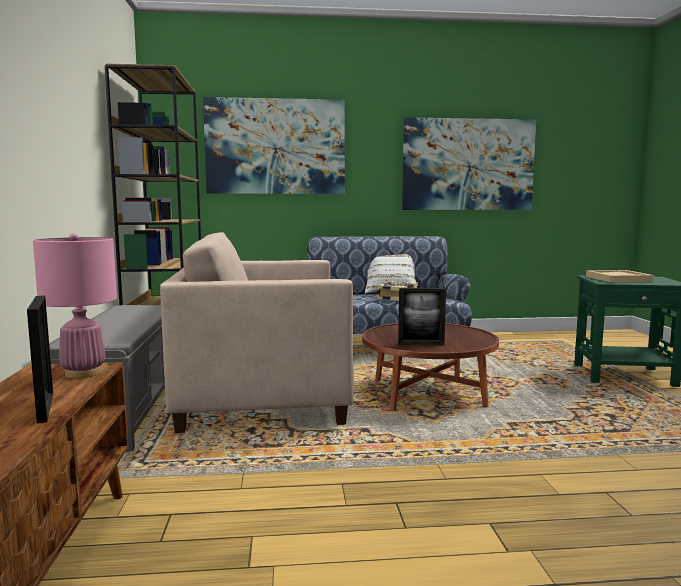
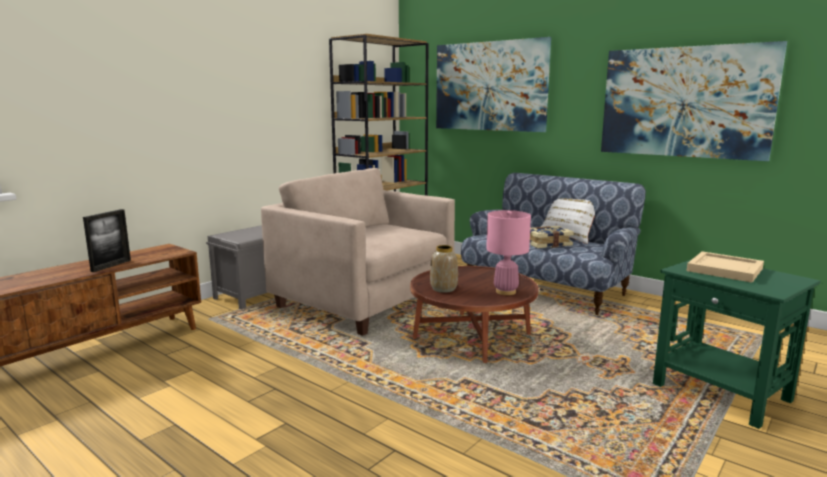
camera: 45 degrees right, 5 degrees up
(83, 373) = (167, 253): pink table lamp -> pink table lamp (505, 291)
(421, 344) = (444, 289): picture frame -> vase

